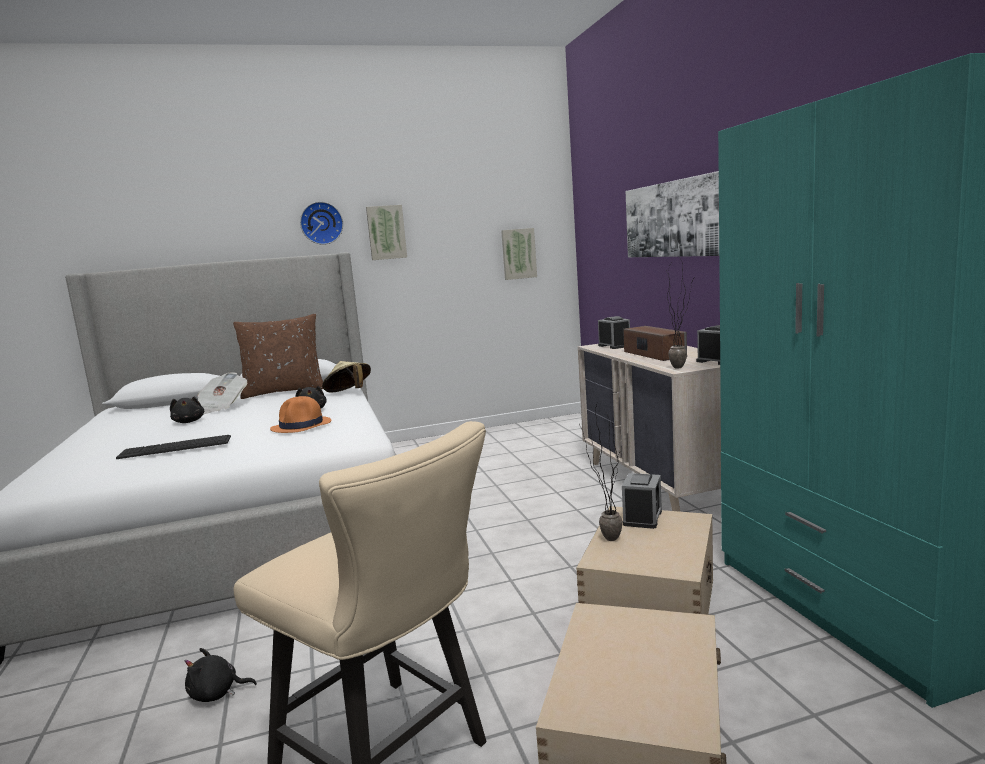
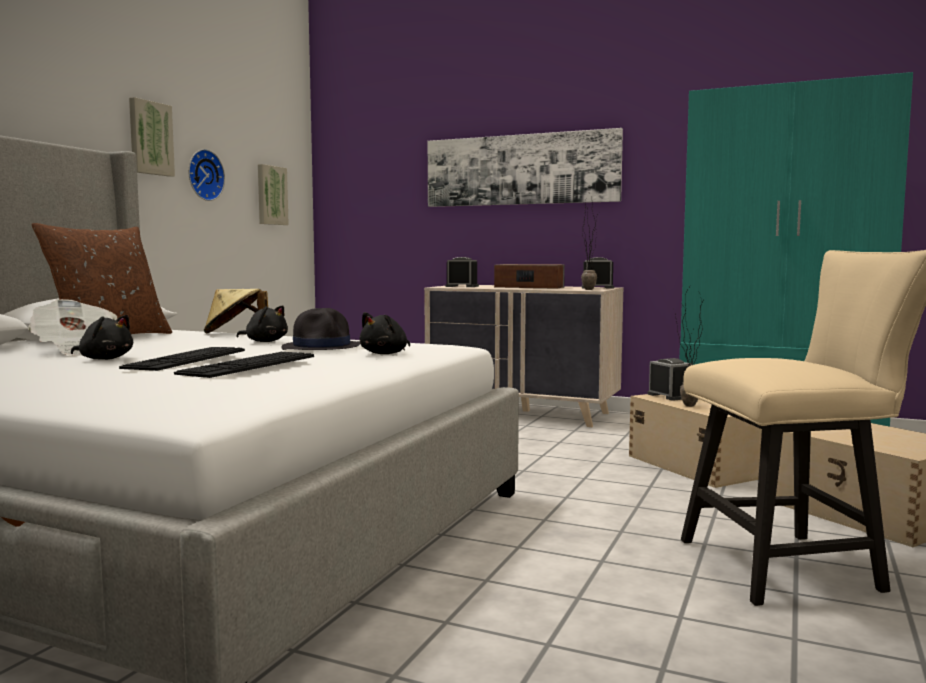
camera: 50 degrees left, 5 degrees down
(194, 431) = (187, 359): none -> keyboard
(217, 693) = (581, 603): black plush toy -> black plush toy (386, 354)
(302, 426) = (322, 347): orange hat -> black hat
(321, 223) = (75, 105): wall clock -> wall clock (203, 175)

